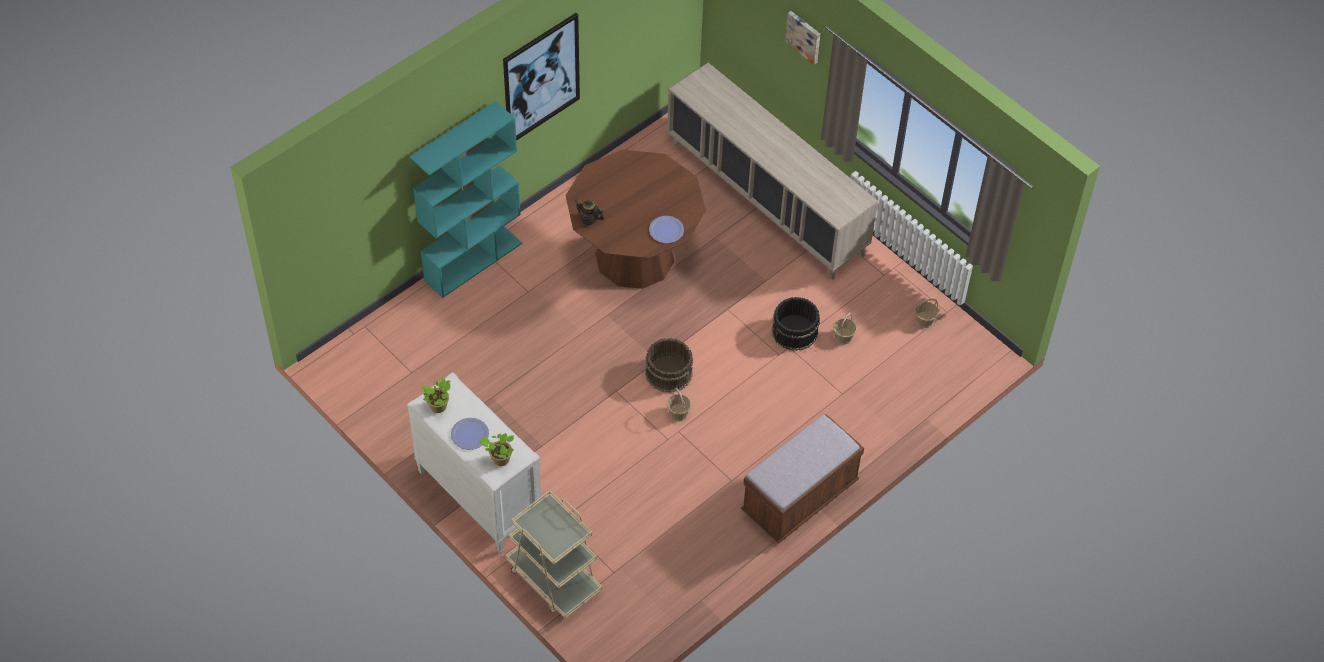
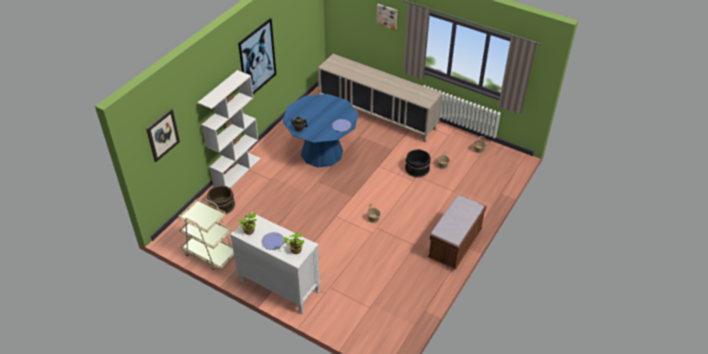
camera: 15 degrees left, 10 degrees down
(338, 206) = (162, 135): none -> picture
(473, 261) = (237, 172): turquoise bookcase -> white bookcase
(553, 578) = (337, 319): beige cart -> beige cart (210, 253)
(634, 257) = (321, 153): brown dining table -> blue dining table
(669, 372) = (360, 201): brown bucket -> brown bucket (222, 205)

